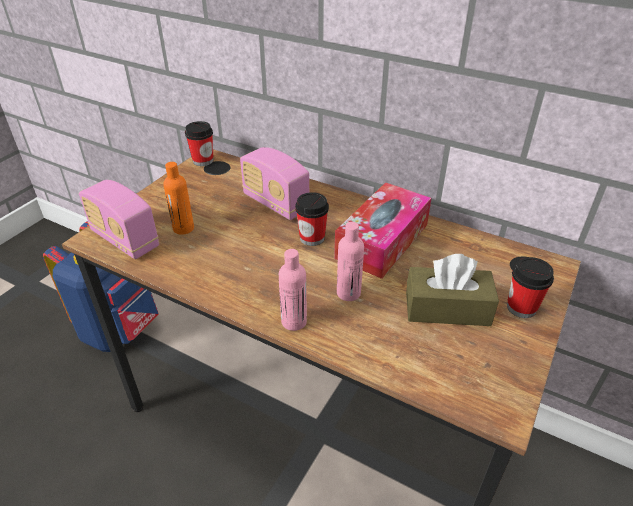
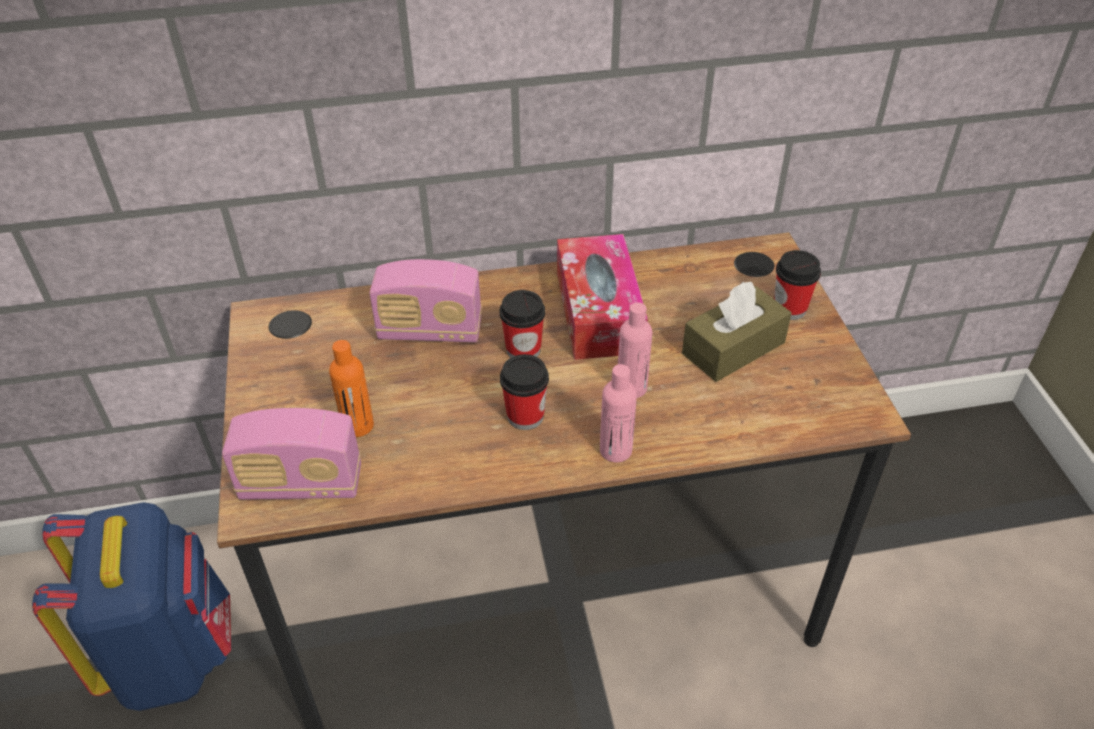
camera: 40 degrees left, 5 degrees up
(203, 161) = (258, 324): cup -> cup (525, 416)

